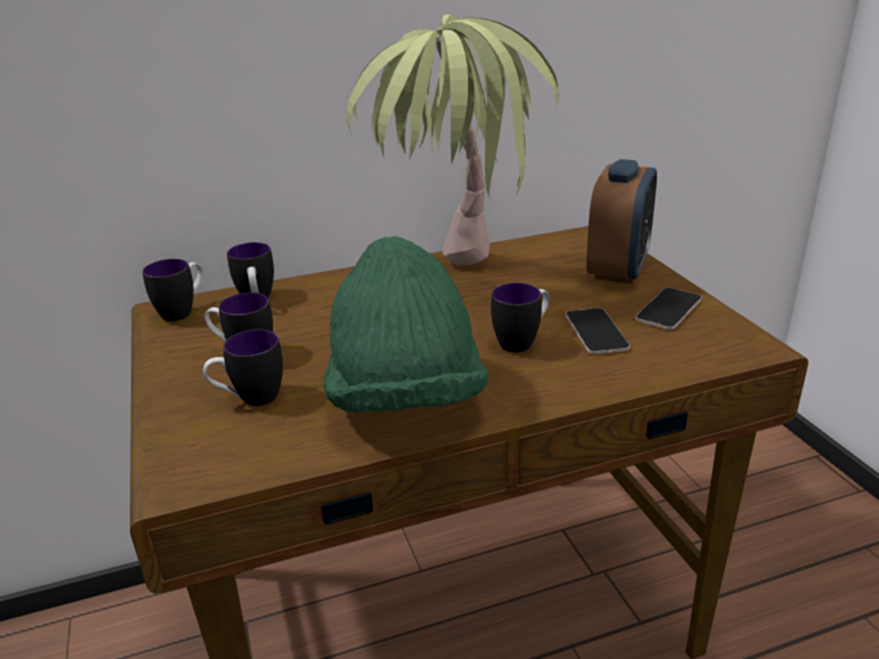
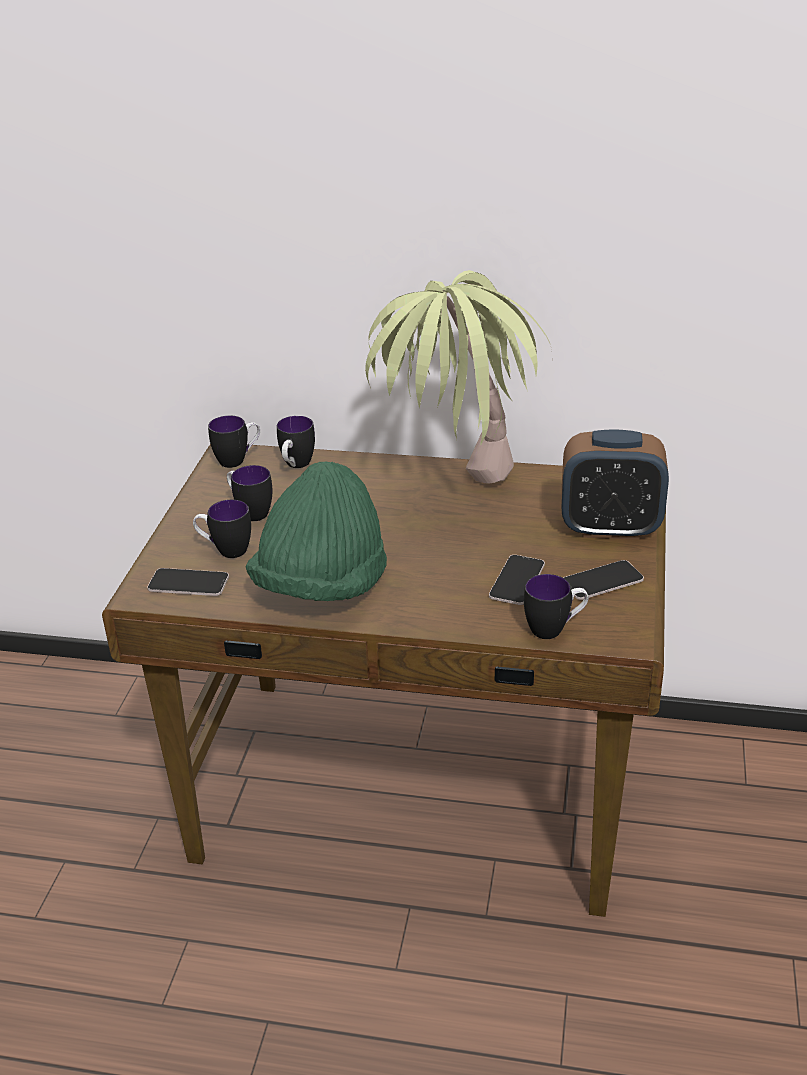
camera: 30 degrees right, 5 degrees up
(233, 449) = (188, 583): none -> phone
(522, 341) = (451, 569): mug -> mug (554, 629)
(618, 269) = (610, 528): alarm clock -> alarm clock turned 45 degrees clockwise

